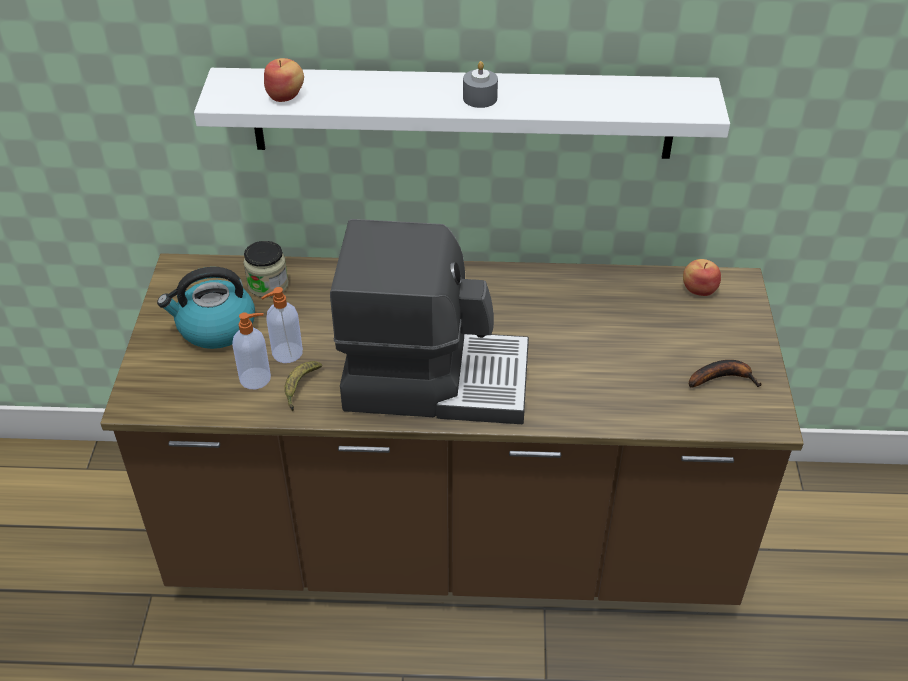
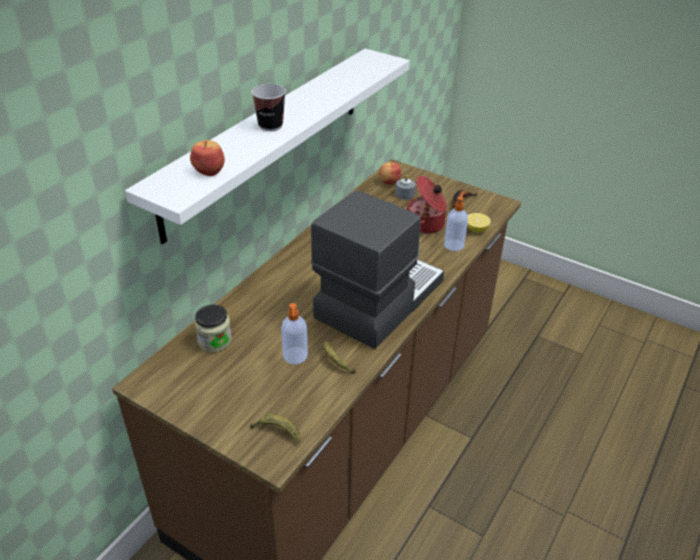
camera: 60 degrees left, 5 degrees down
(170, 388) = (277, 431): none -> banana
(215, 327) = (233, 384): kettle -> none
(256, 378) = (307, 380): soap dispenser -> soap dispenser (454, 244)
(419, 92) = (270, 126): none -> cup
(480, 98) = (302, 110): grey candle -> grey candle (405, 194)
(634, 362) = (426, 224): none -> cooking pot
(674, 417) = (476, 229): none -> lemon

